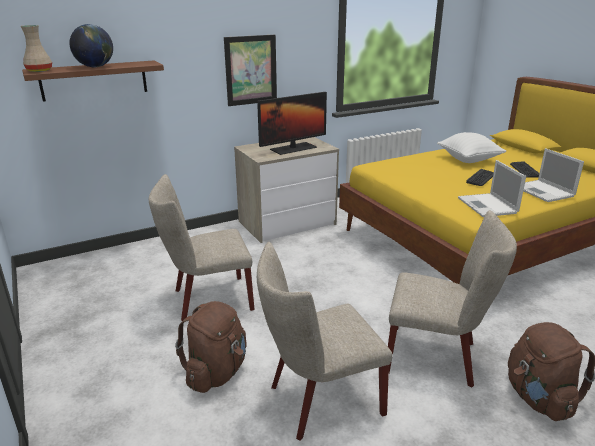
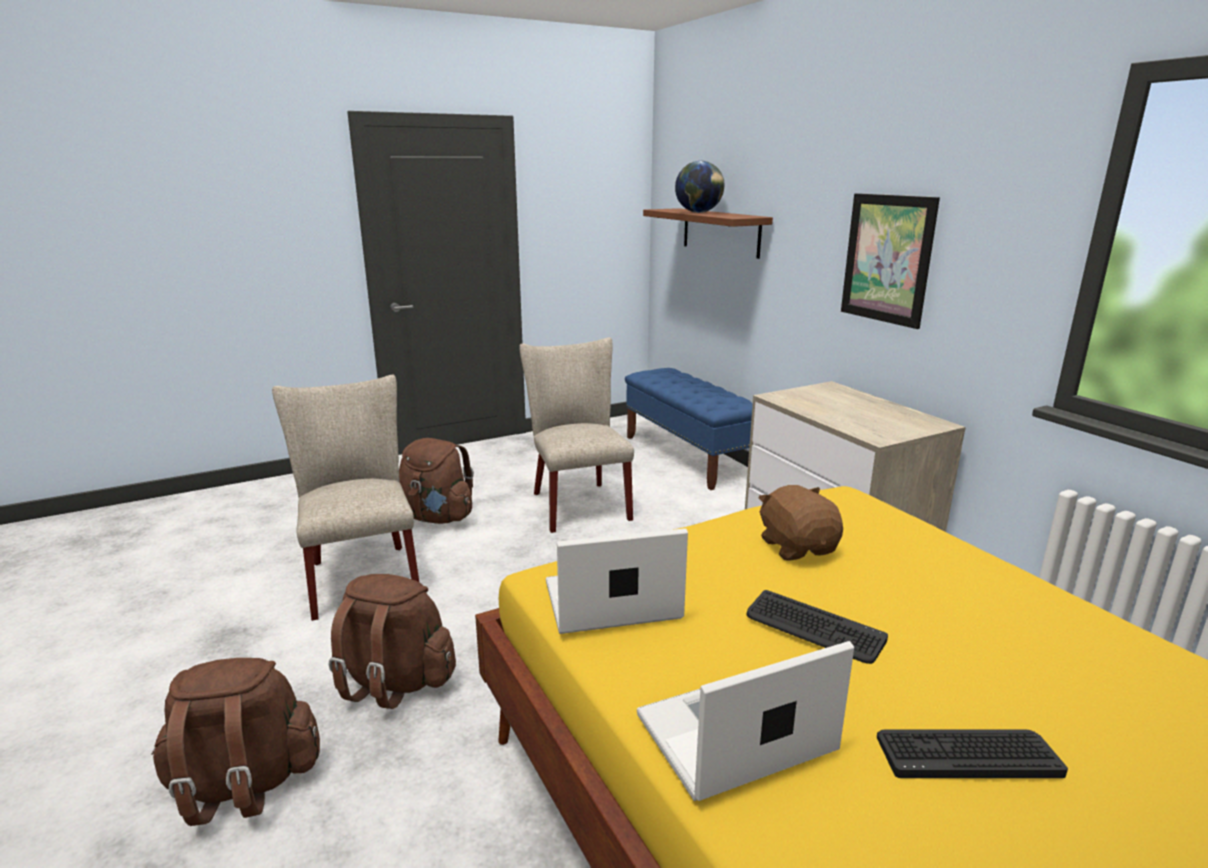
camera: 90 degrees right, 5 degrees down
(38, 70) = (667, 209): beige vase -> none
(139, 252) = (689, 456): none -> blue bench
(293, 148) = (849, 414): monitor -> none
(423, 176) = (797, 547): none -> brown plush toy
(437, 357) = (395, 681): beige chair -> brown backpack
(468, 160) = (1001, 640): white pillow -> none

